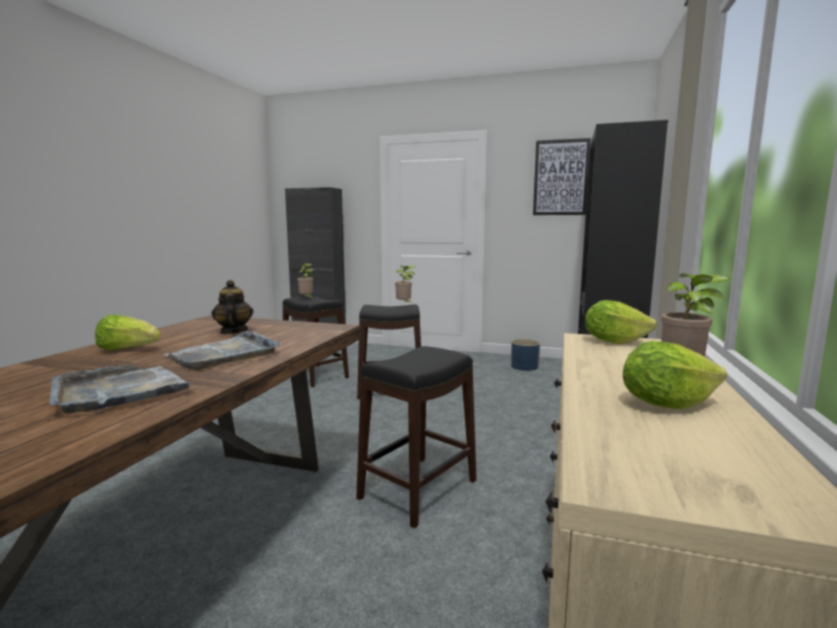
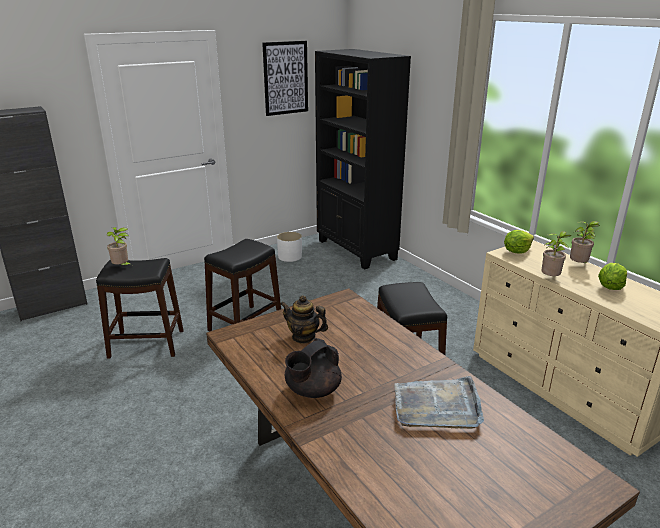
camera: 50 degrees left, 15 degrees up
(128, 349) = (312, 391): lettuce -> black teapot
(224, 354) = (380, 355): grey tray -> none
(404, 304) = (244, 243): potted plant -> potted plant (550, 278)
(524, 366) = (290, 256): blue planter -> white planter

